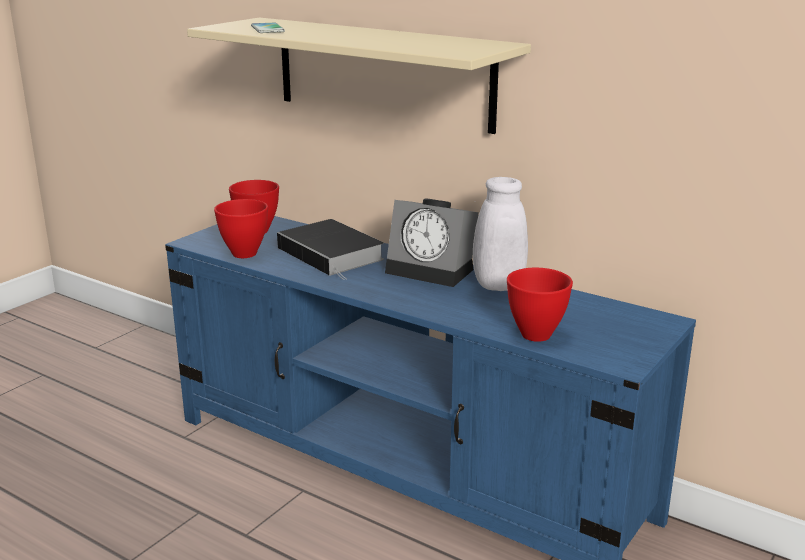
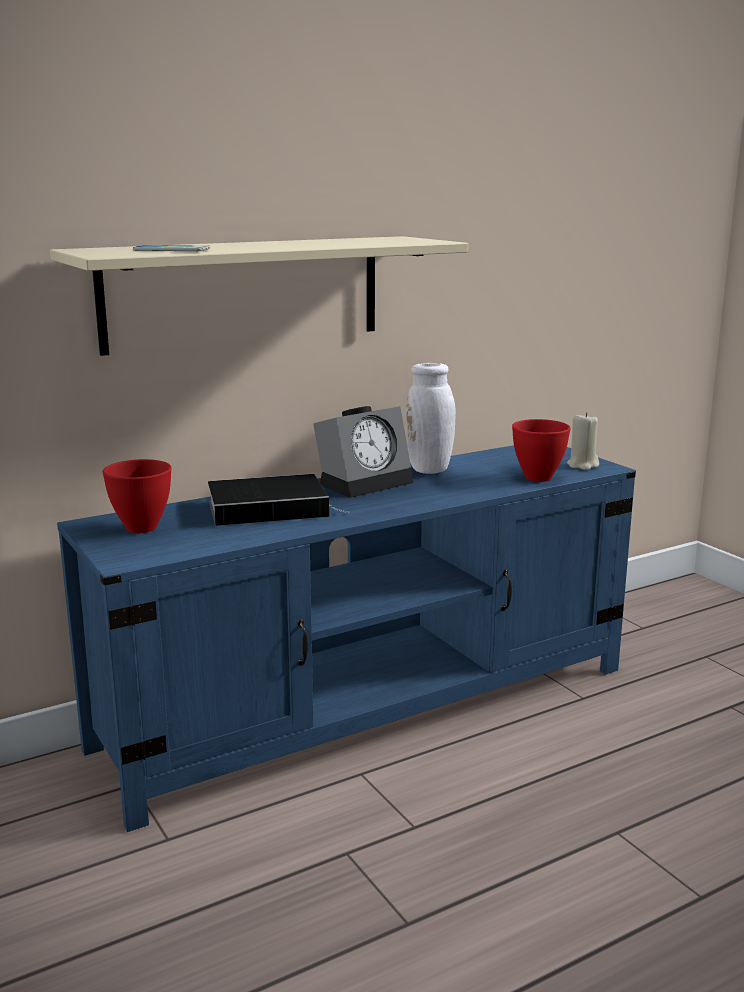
camera: 65 degrees left, 5 degrees down
(246, 254) = (211, 541): red bowl -> none
(613, 350) = (582, 465): none -> beige candle

